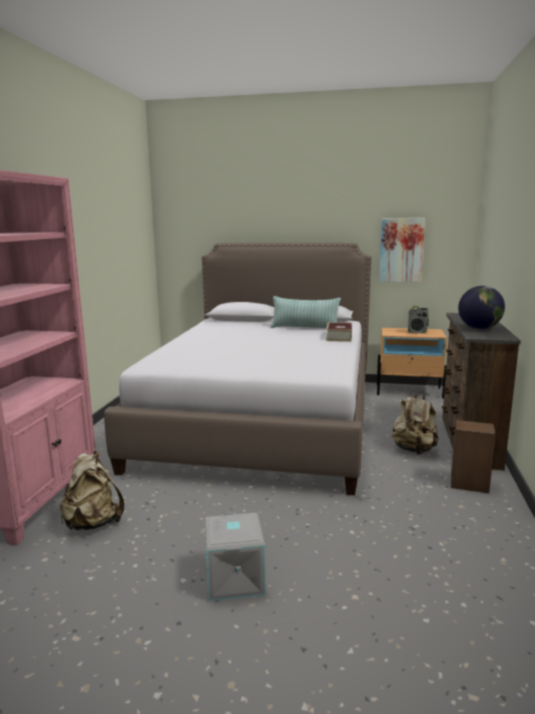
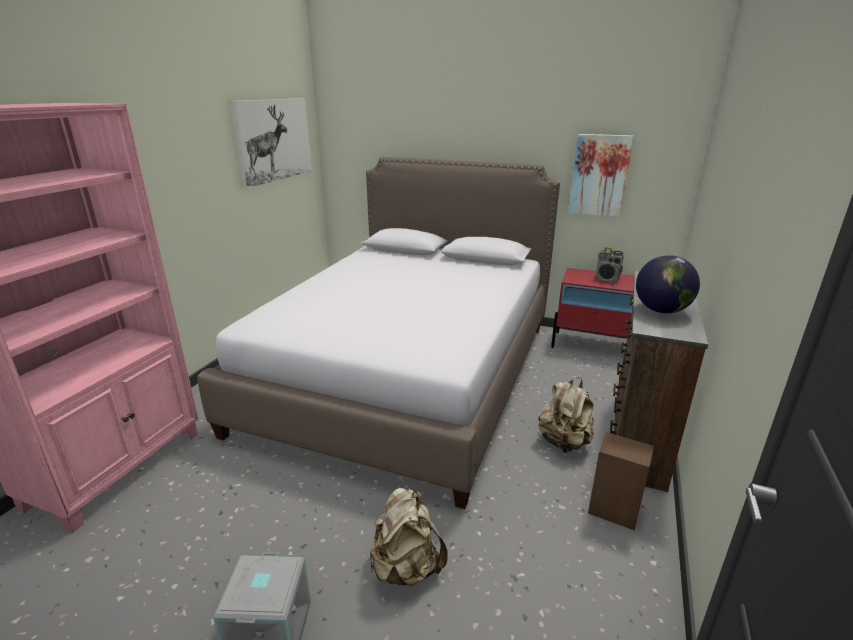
camera: 10 degrees right, 10 degrees up
(93, 523) = (162, 511): beige backpack -> beige backpack (406, 567)
(126, 228) = (274, 140): none -> picture
(305, 328) = (465, 270): pillow -> none
(339, 337) = (496, 290): book -> none
(409, 391) = (591, 345): beige nightstand -> red nightstand

